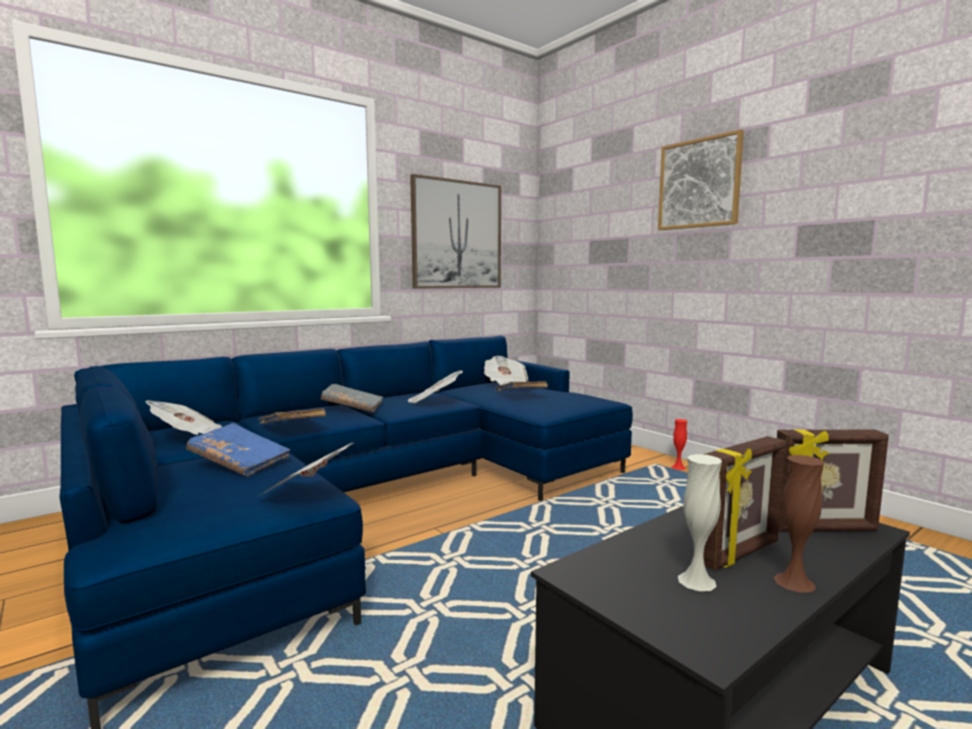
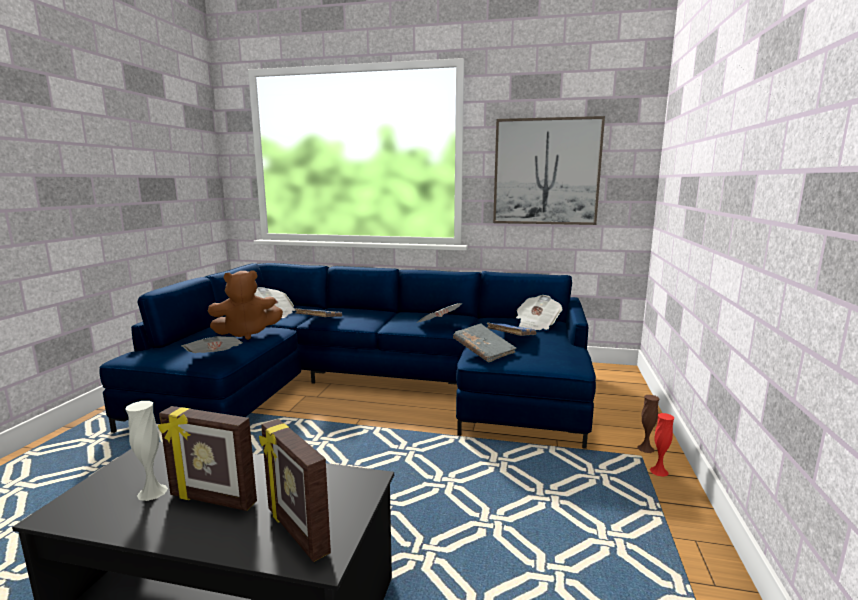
camera: 50 degrees right, 5 degrees up
(240, 463) = (246, 334): blue book -> brown plush toy
(352, 408) = (385, 315): grey book -> grey book (483, 351)
(699, 183) = (742, 104): picture -> none
(794, 582) = (168, 531): brown vase -> brown vase (645, 448)

